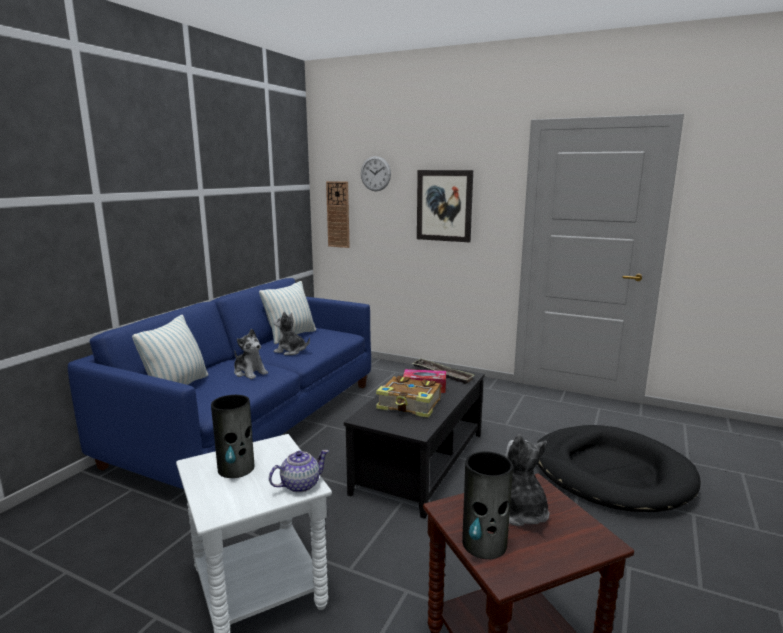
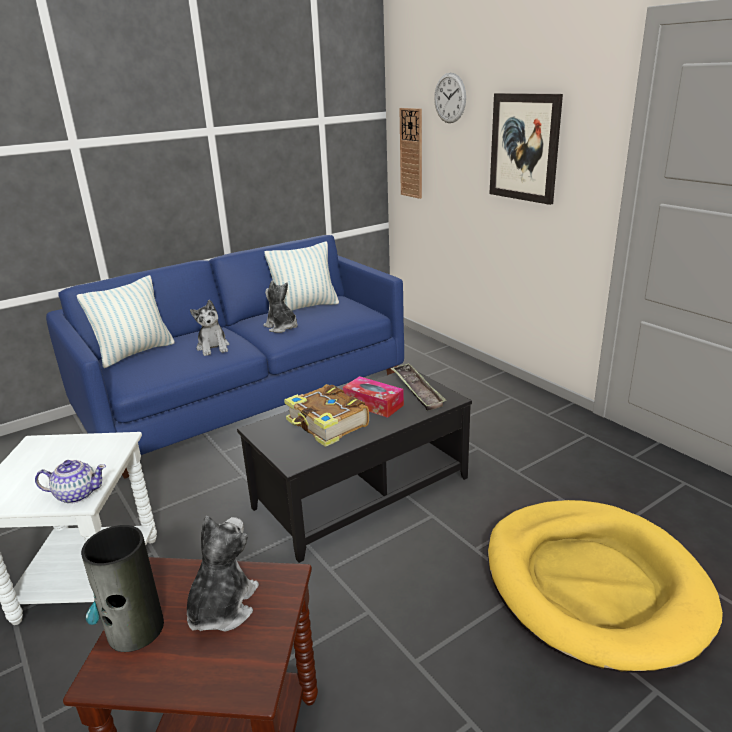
camera: 30 degrees right, 10 degrees up
(236, 468) = (54, 459): vase -> none
(611, 473) = (593, 585): black dog bed -> yellow dog bed

